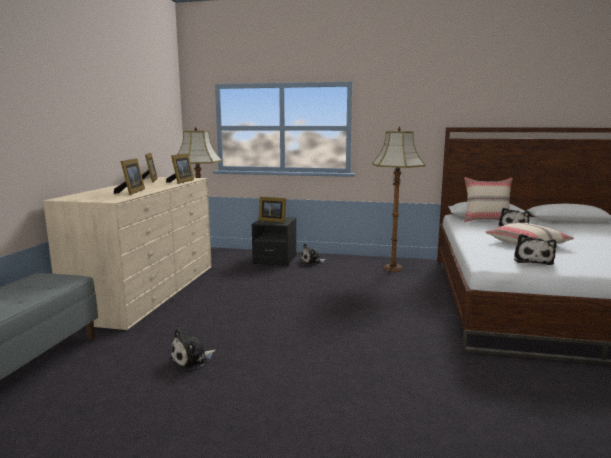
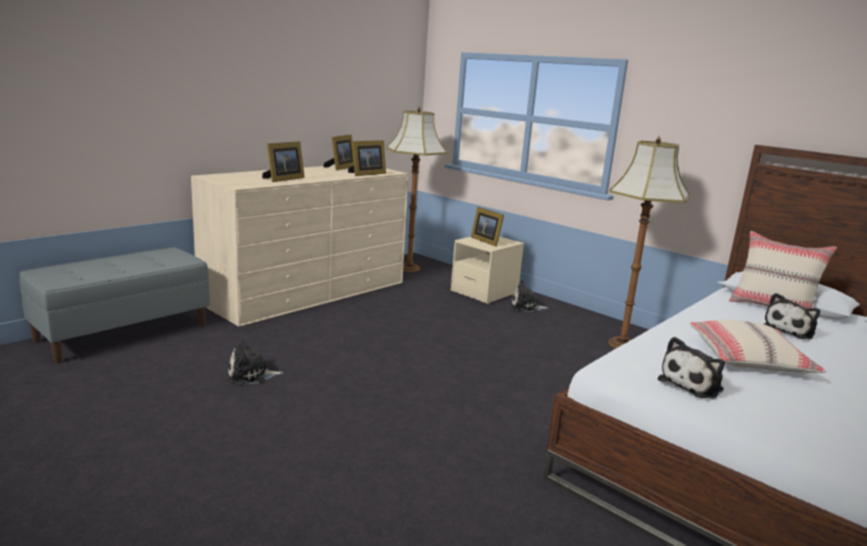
camera: 30 degrees right, 5 degrees up
(275, 260) = (484, 292): black nightstand -> beige nightstand

